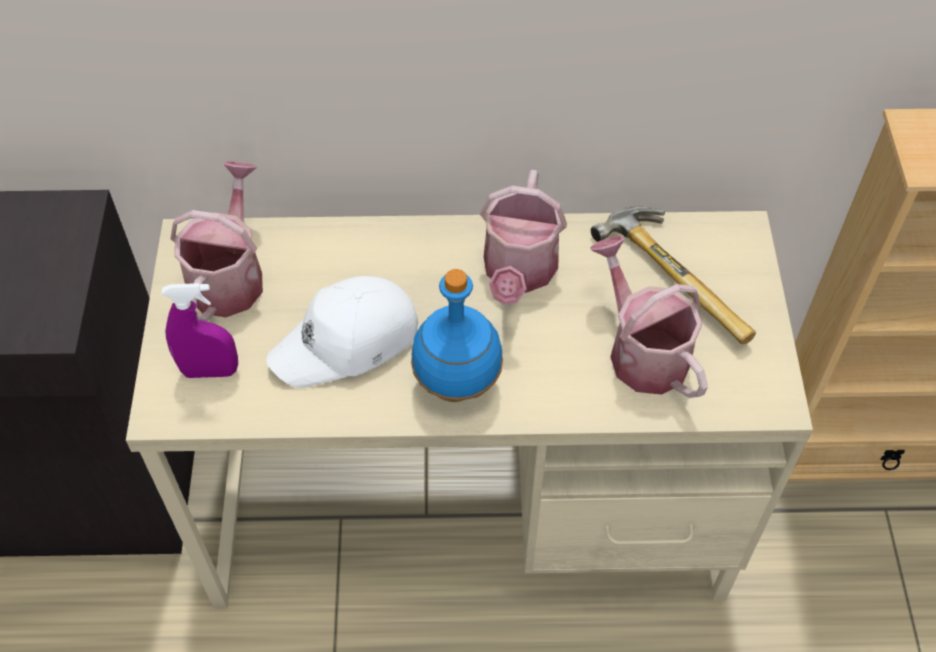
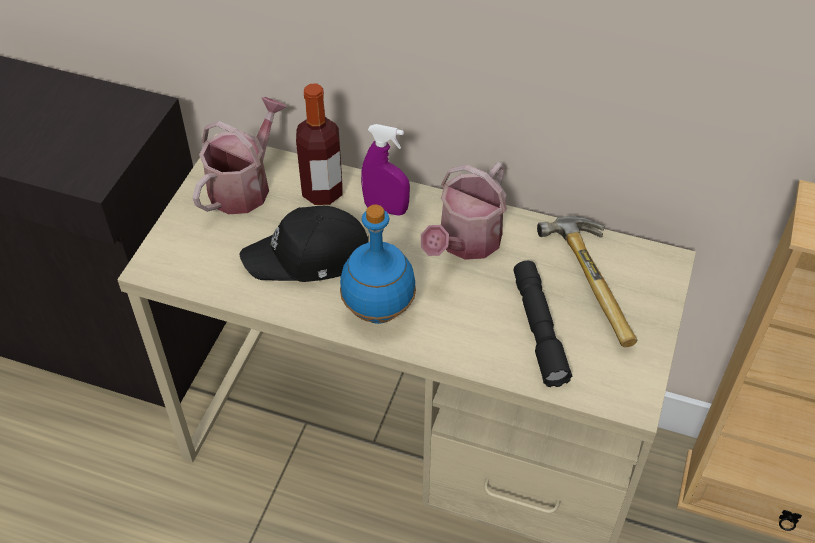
camera: 20 degrees right, 5 degrees down
(210, 371) = (199, 249): purple spray bottle -> purple spray bottle (386, 209)
(327, 257) = (322, 192): none -> bottle
(348, 342) = (309, 257): white cap -> black cap
(642, 350) = (539, 329): watering can -> black flashlight

